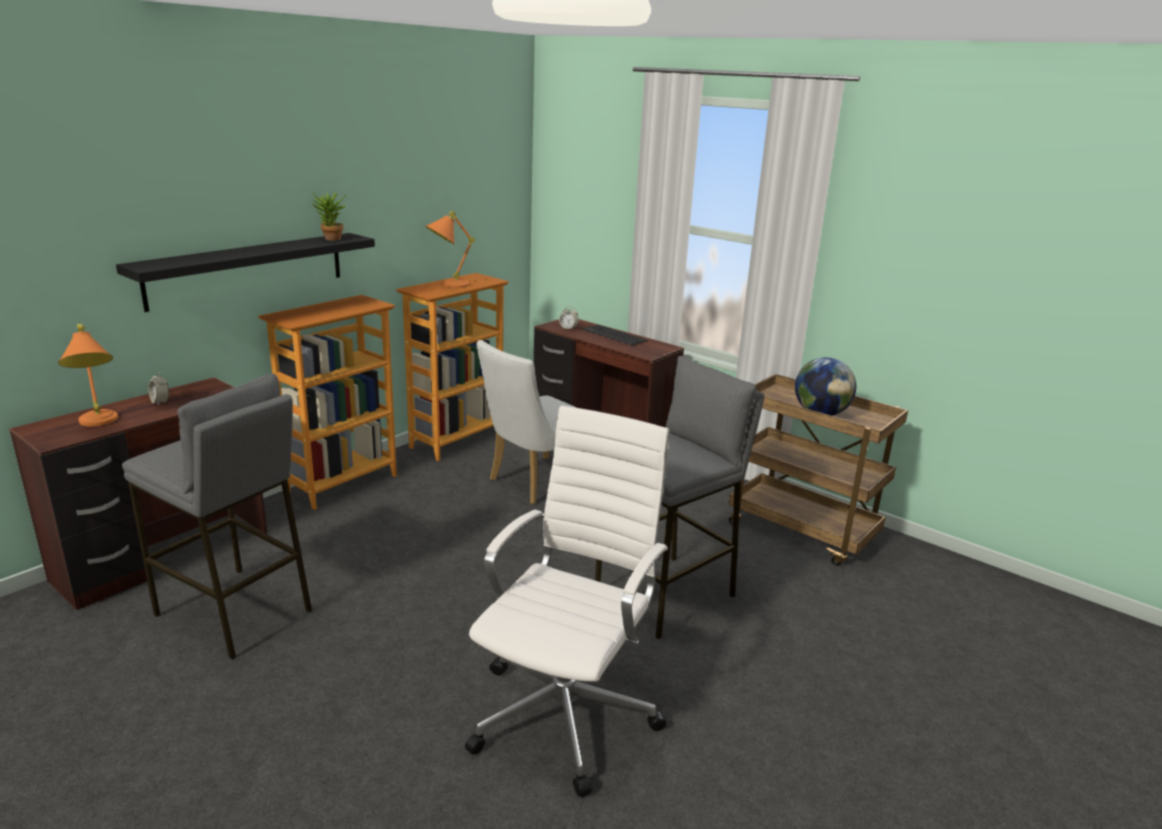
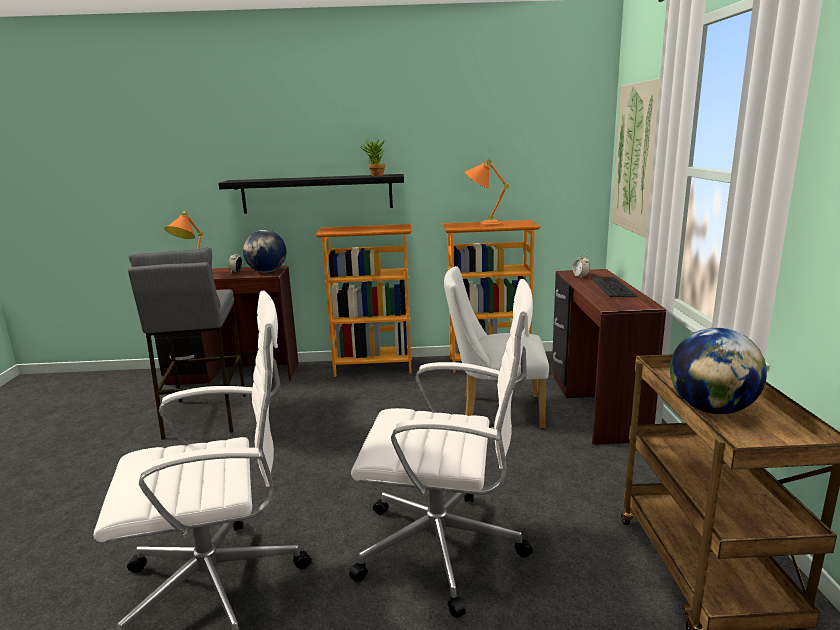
camera: 50 degrees right, 5 degrees down
(212, 392) = (266, 272): none -> globe
(587, 206) = (638, 158): none -> picture
(666, 595) = (445, 549): grey stool -> white office chair

